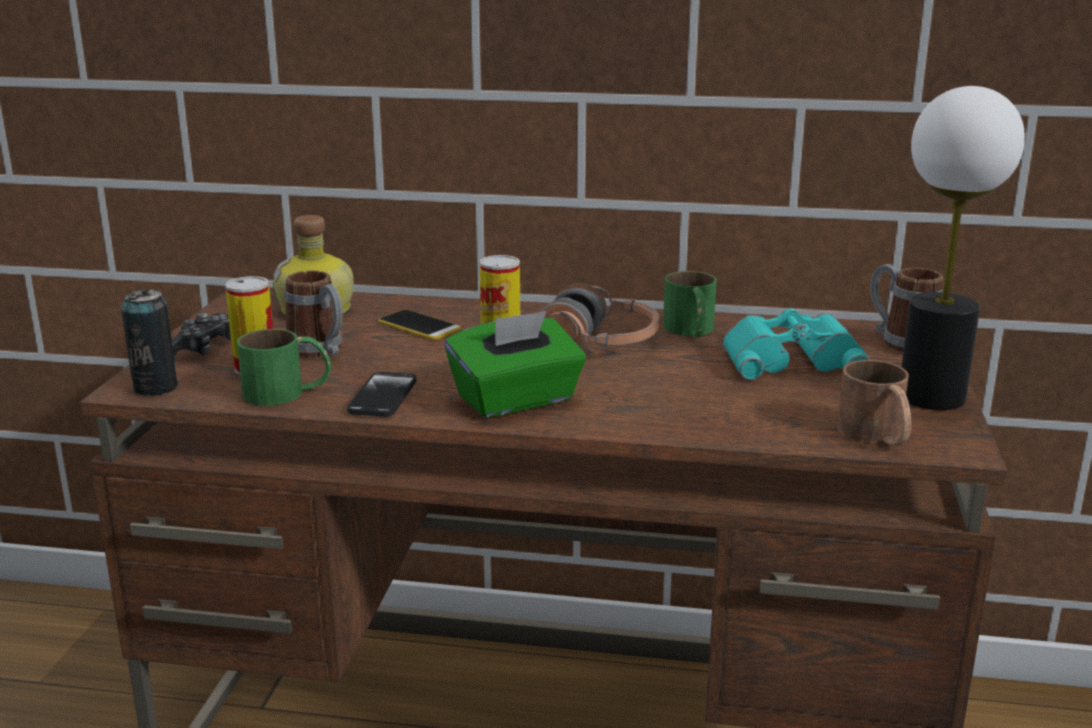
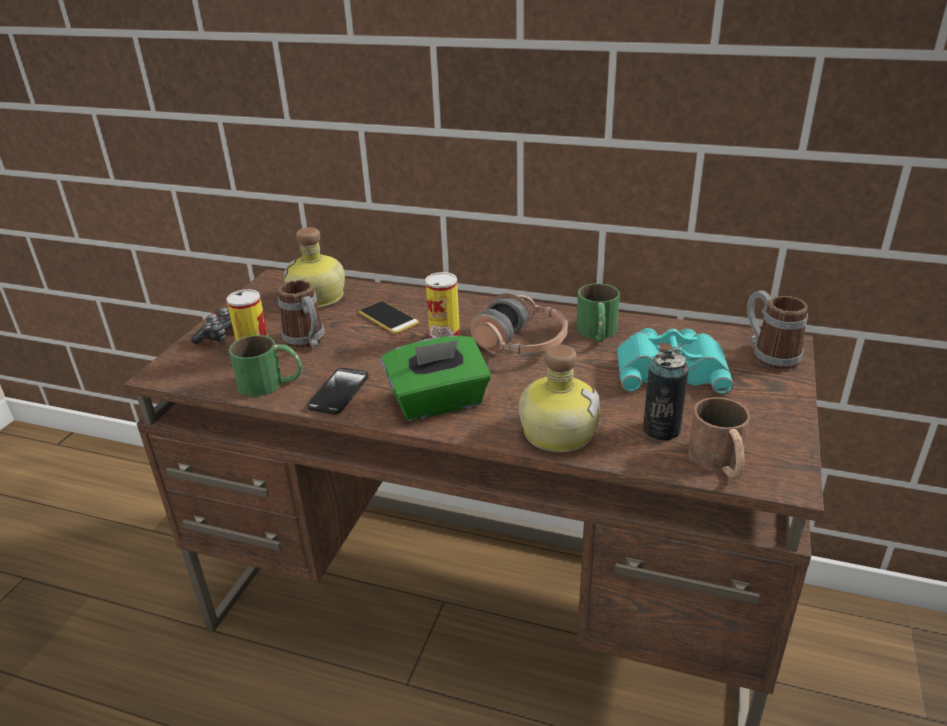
camera: 10 degrees right, 10 degrees up
(155, 387) = (179, 373): can -> can (661, 429)
(674, 419) = (556, 431): none -> bottle
(932, 397) = (779, 420): table lamp -> none

